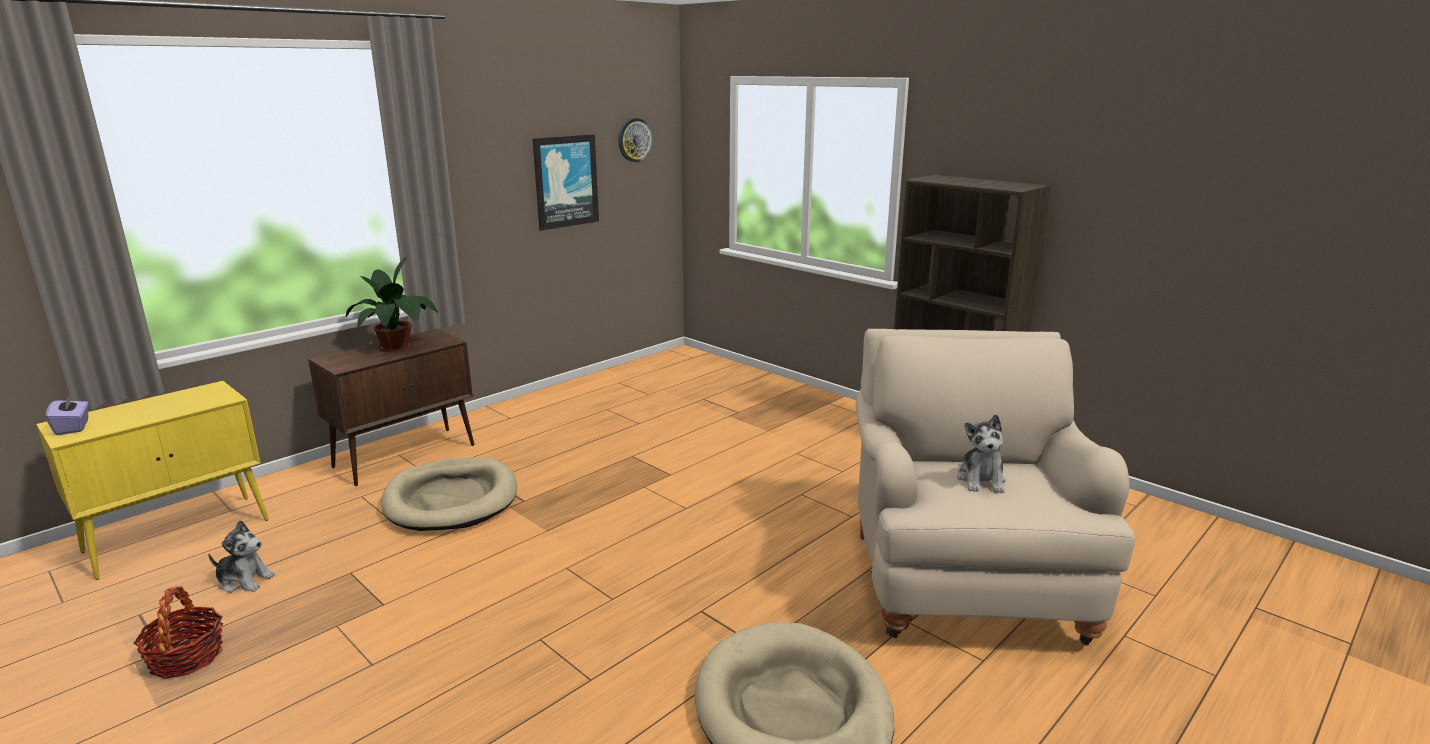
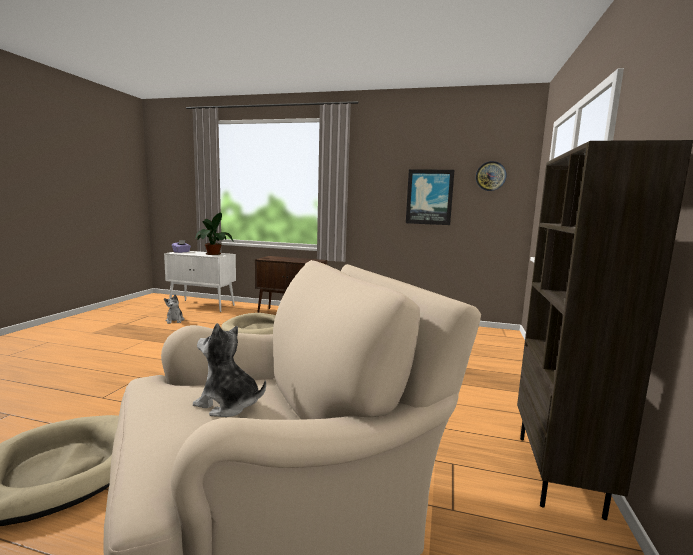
camera: 60 degrees right, 10 degrees down
(180, 535) = (202, 306): yellow cabinet -> white cabinet
(186, 657) = (121, 327): basket -> none
(399, 346) = (296, 259): potted plant -> potted plant (213, 254)
(981, 480) = (228, 404): plush toy -> plush toy turned 45 degrees clockwise

